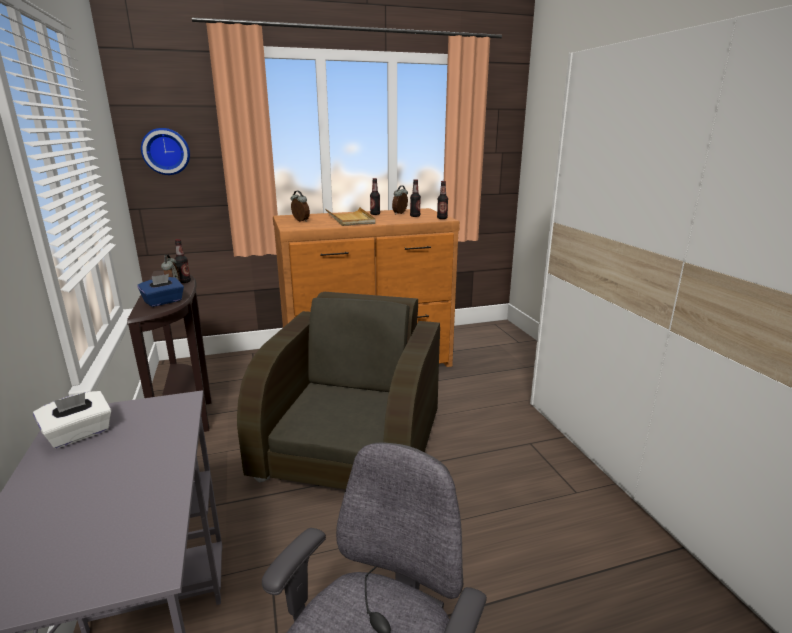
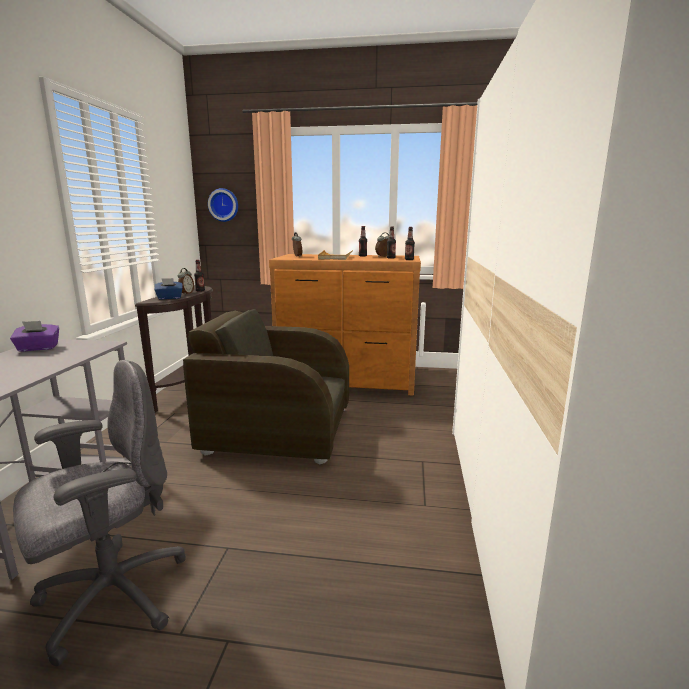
camera: 25 degrees right, 5 degrees down
(79, 434) = (38, 348): white tissue box -> purple tissue box
(352, 445) = (278, 430): brown armchair -> brown armchair turned 120 degrees counterclockwise

